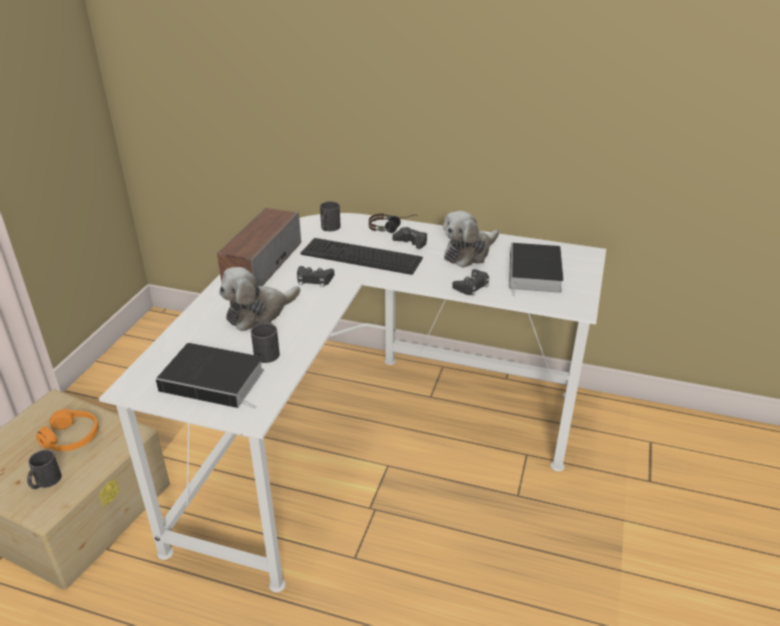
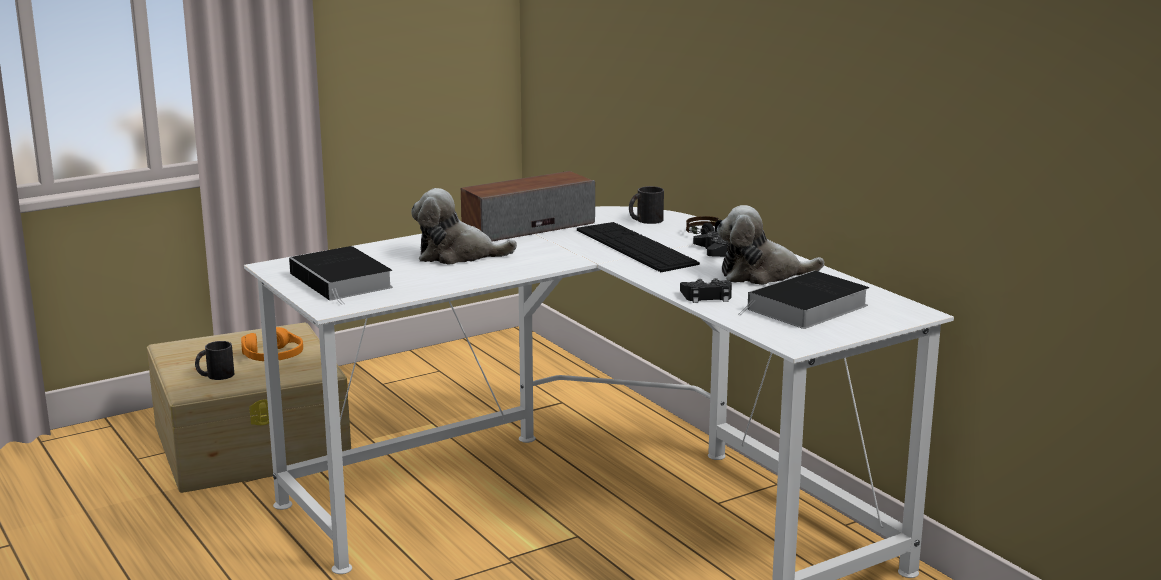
camera: 40 degrees right, 15 degrees down
(268, 351) = (418, 279): black mug -> none
(314, 280) = (553, 249): black game controller -> none

